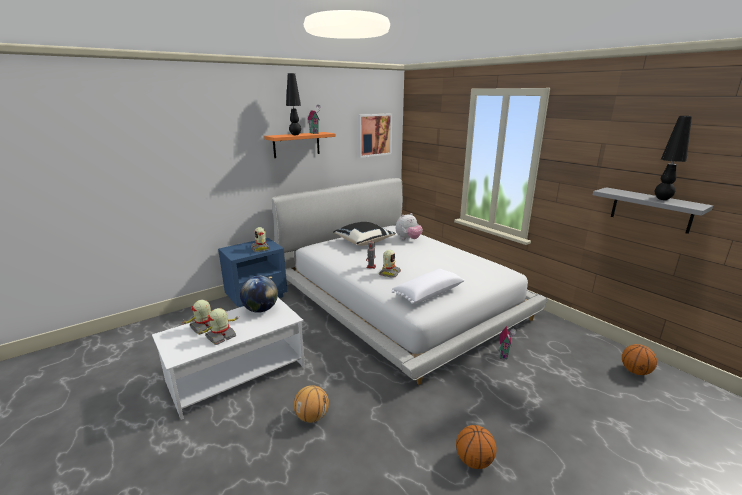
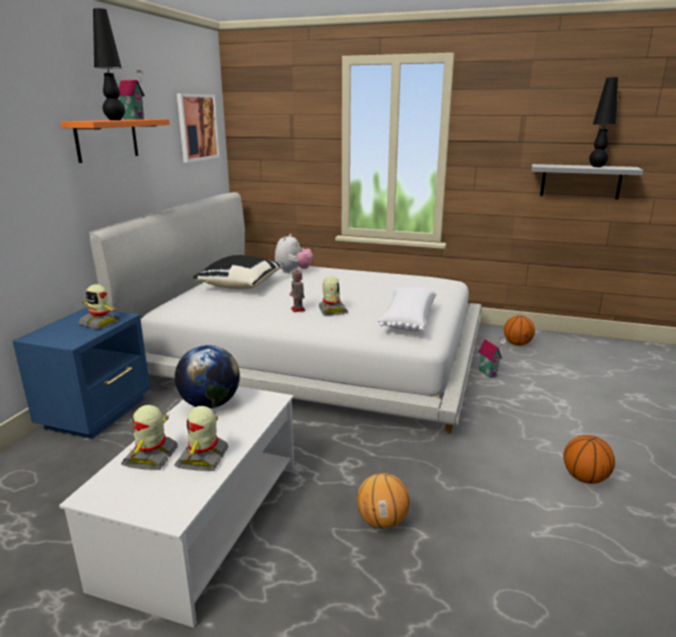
camera: 35 degrees left, 0 degrees up
(635, 371) = (597, 350): basketball -> basketball (517, 344)

